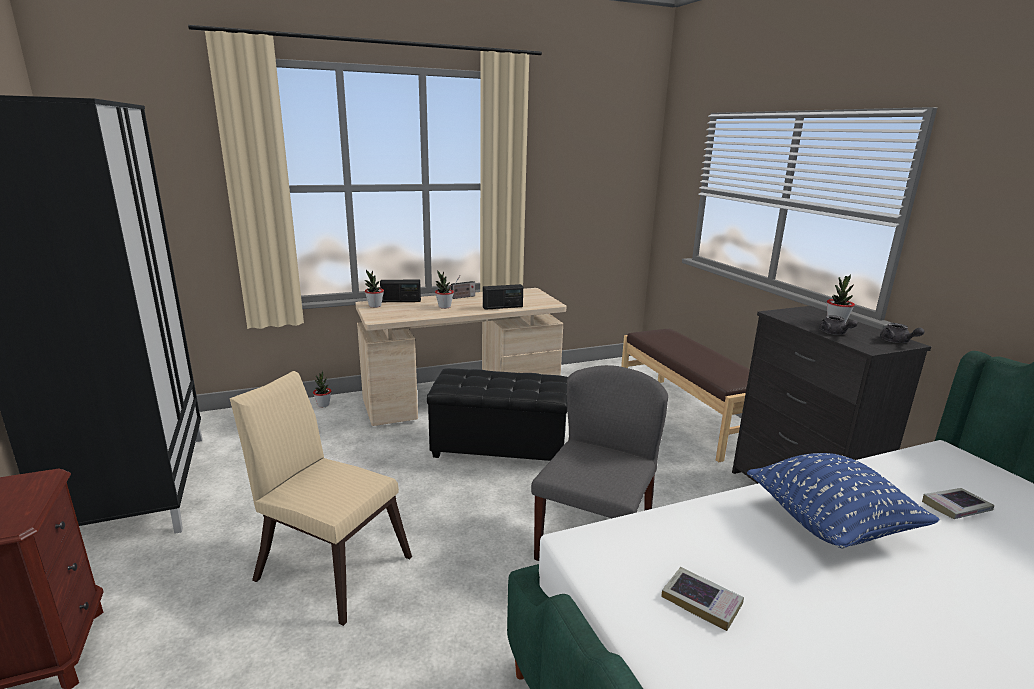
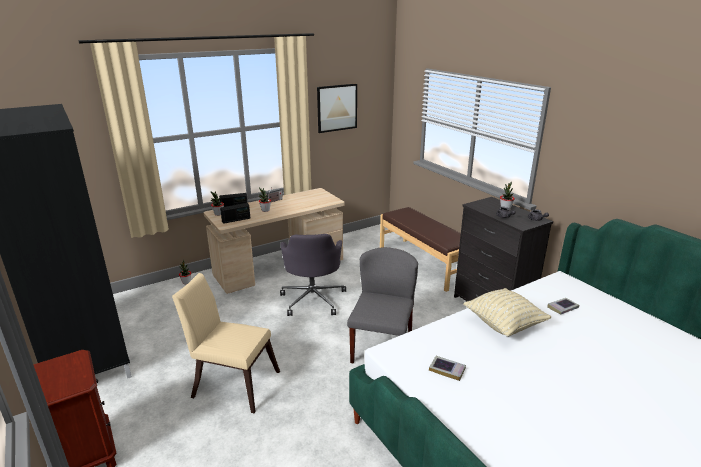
camera: 10 degrees left, 5 degrees up
(499, 448) = (313, 299): black ottoman -> grey office chair
(502, 307) = (304, 207): radio -> radio (236, 220)
(571, 171) = (337, 108): none -> picture
(830, 524) = (504, 324): blue pillow -> beige pillow

